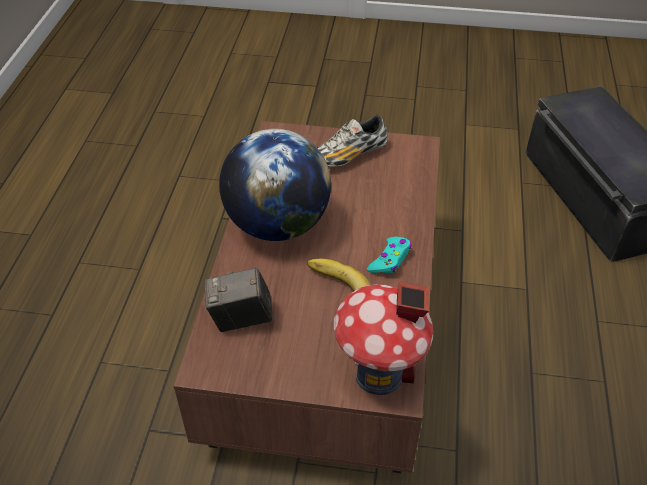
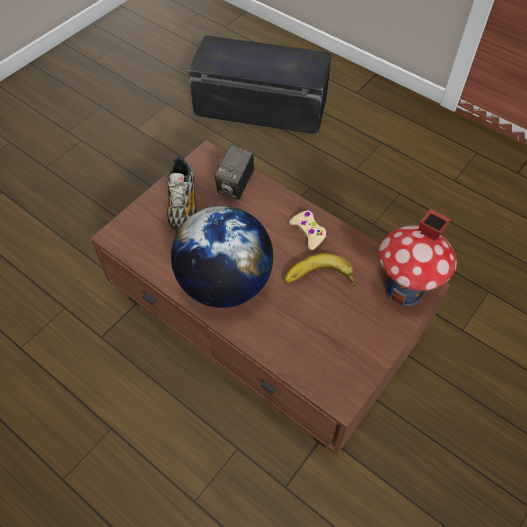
camera: 60 degrees left, 10 degrees up
(241, 319) = (308, 352): camera -> camera (236, 186)
(390, 260) = (308, 232): turquoise game controller -> beige game controller

